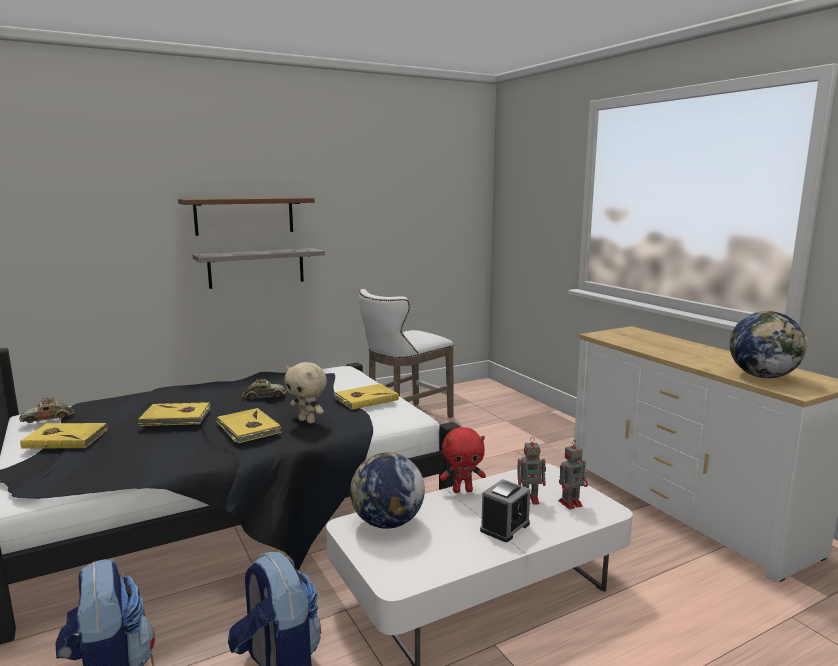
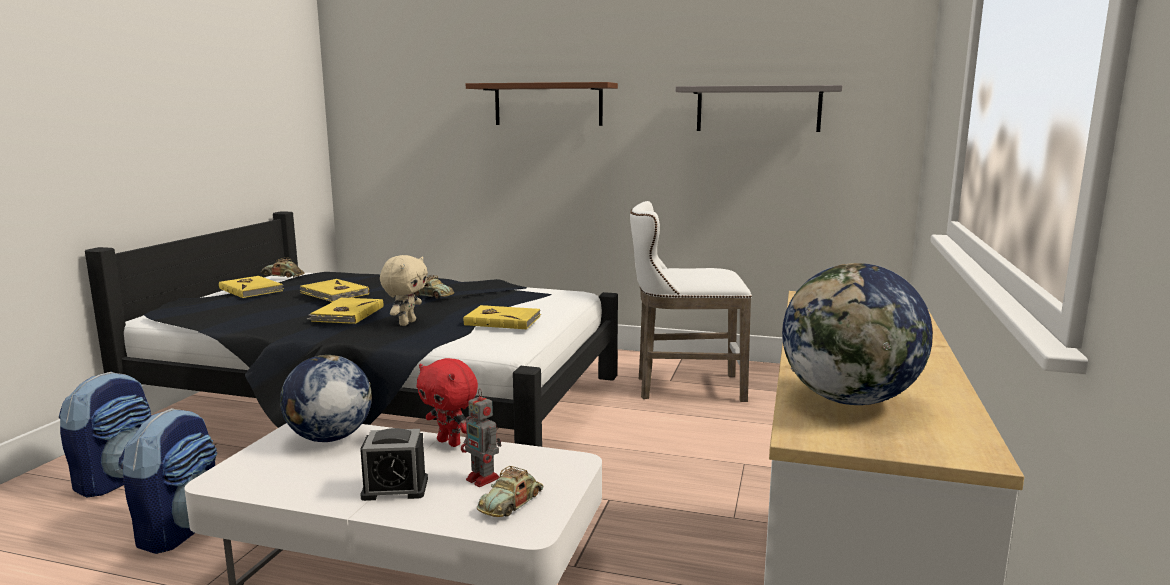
camera: 45 degrees right, 0 degrees up
(256, 268) = (558, 166): grey shelf -> grey shelf (758, 109)
(307, 421) = (406, 323): beige plush toy -> beige plush toy turned 150 degrees counterclockwise
(571, 503) = (511, 502): toy robot -> toy car

